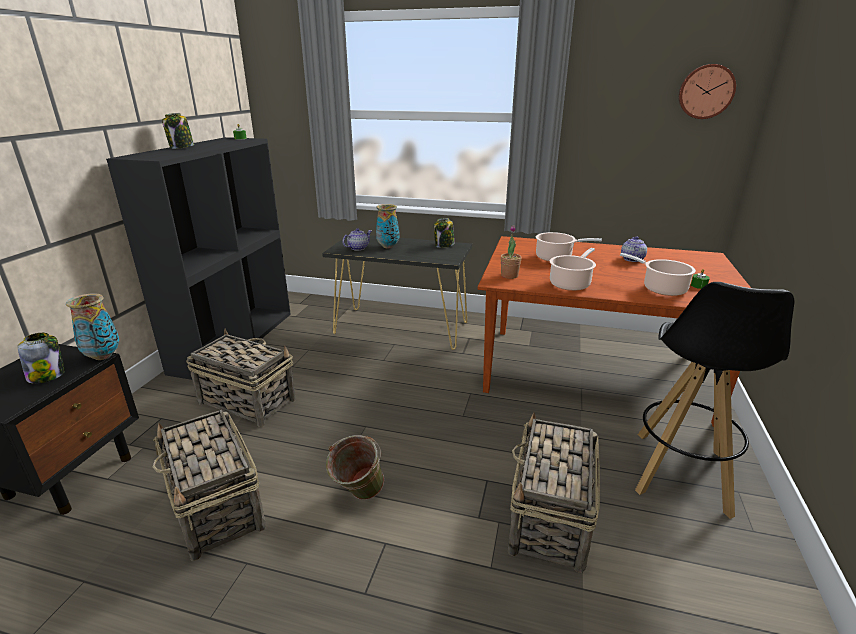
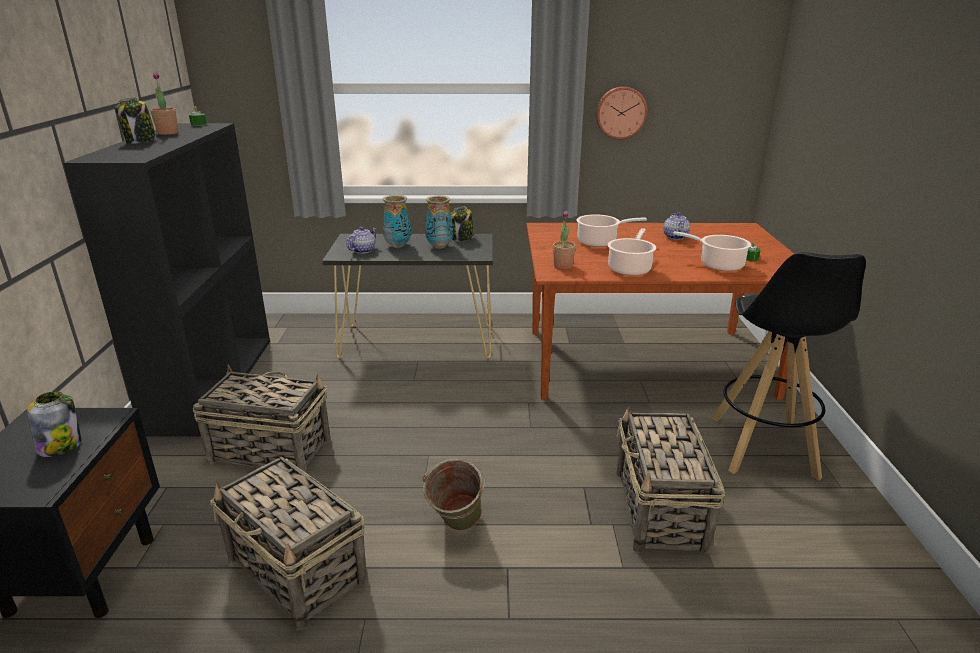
camera: 15 degrees left, 0 degrees up
(103, 356) = (119, 414): vase -> vase (440, 246)
(209, 143) = (167, 133): none -> potted plant
(706, 91) = (726, 57): wall clock -> wall clock (621, 112)

